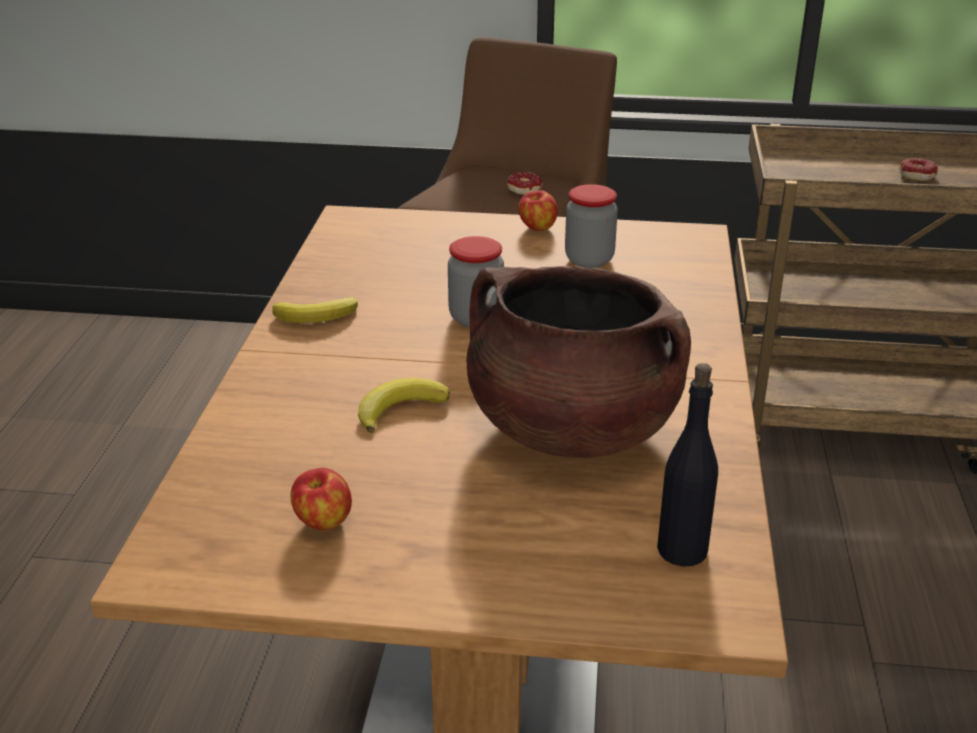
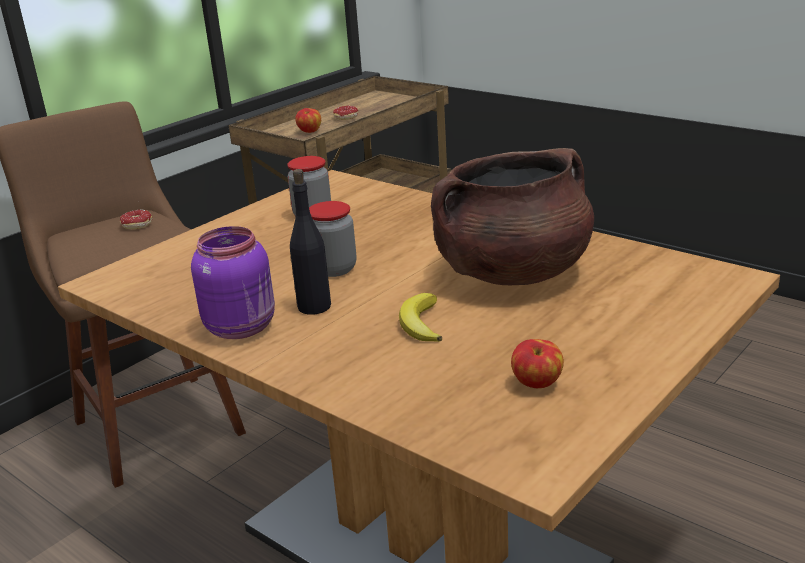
camera: 55 degrees left, 5 degrees down
(318, 315) = (242, 327): banana -> purple jar
(537, 228) = (241, 220): apple -> apple (309, 132)
(682, 550) = (666, 273): black bottle -> black bottle (314, 306)

